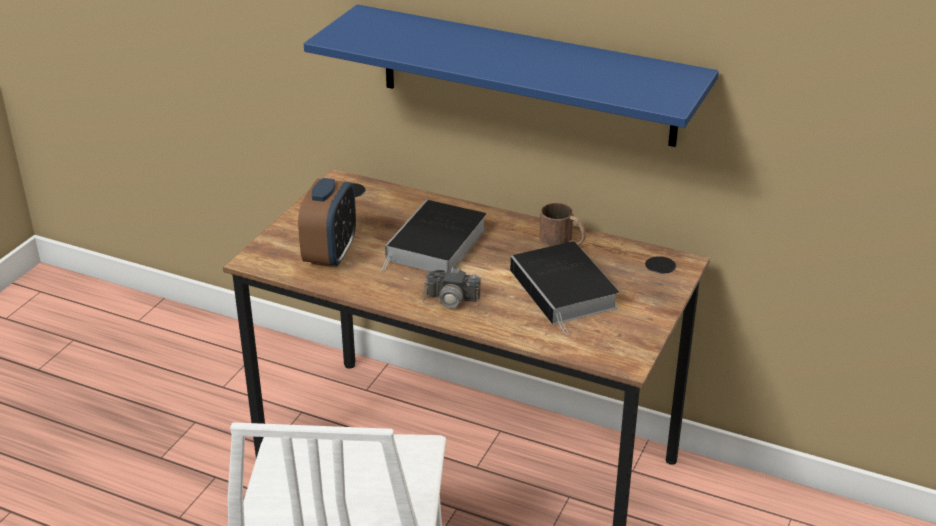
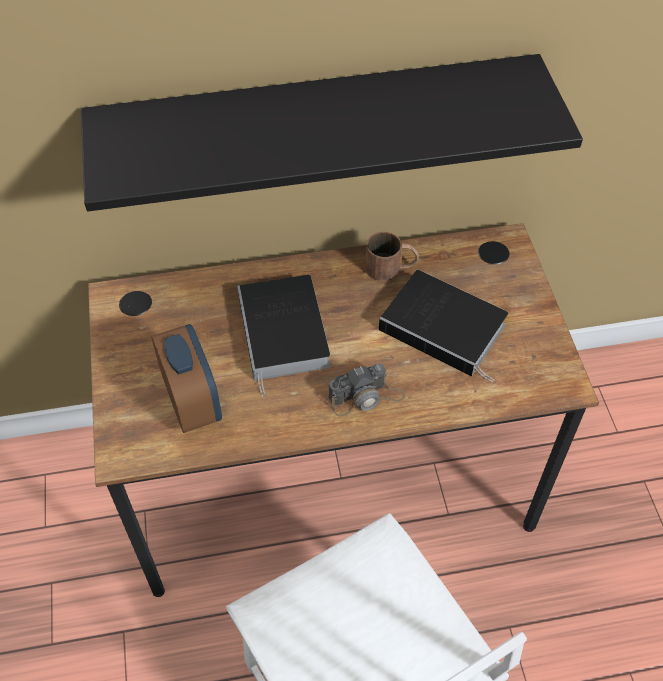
camera: 35 degrees left, 20 degrees up
(526, 75) = (317, 121): blue shelf -> black shelf

